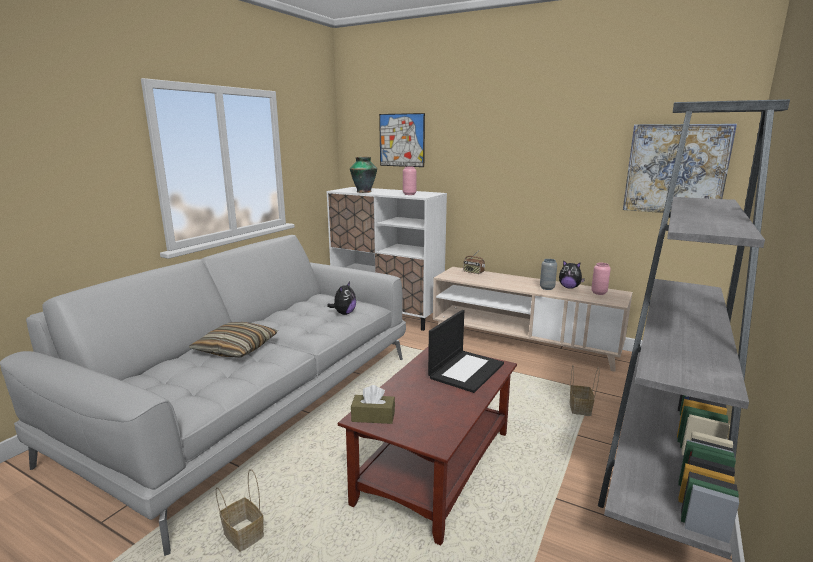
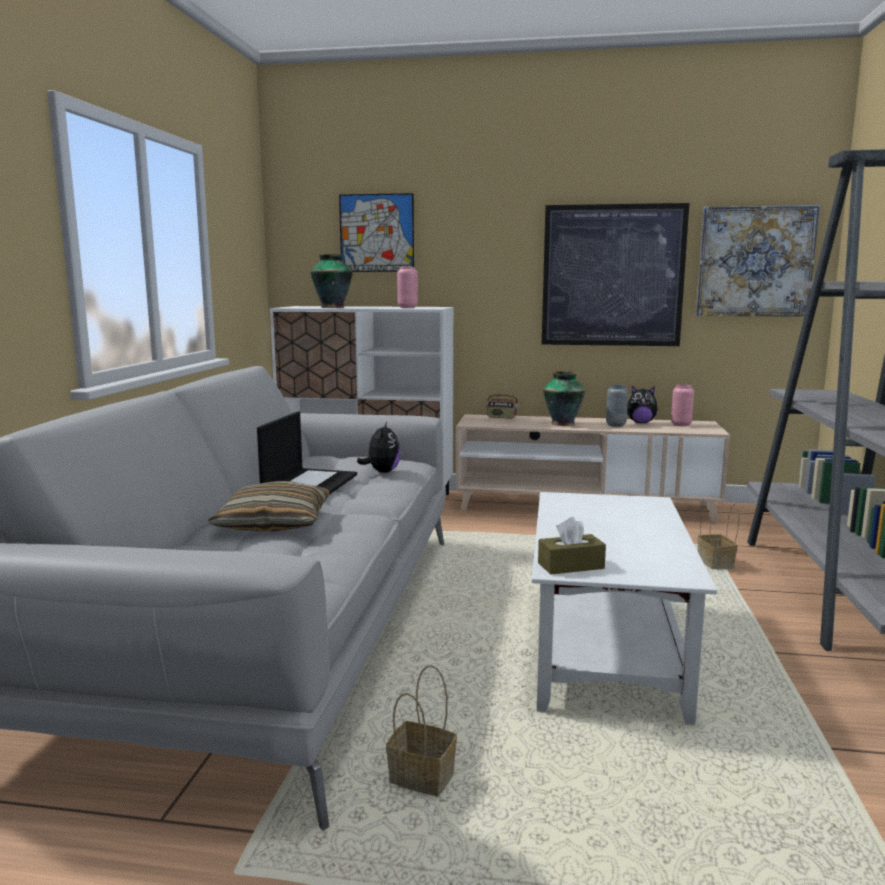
camera: 20 degrees left, 5 degrees down
(435, 465) = (604, 647): brown coffee table -> white coffee table
(466, 370) = (621, 510): laptop -> laptop (310, 483)
(510, 282) = (563, 423): none -> vase
(559, 176) = (612, 276): none -> picture

